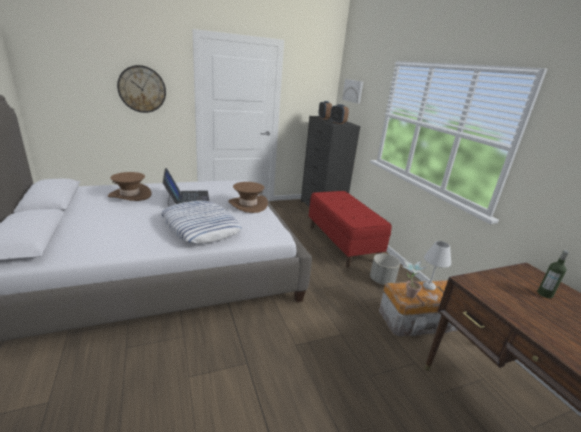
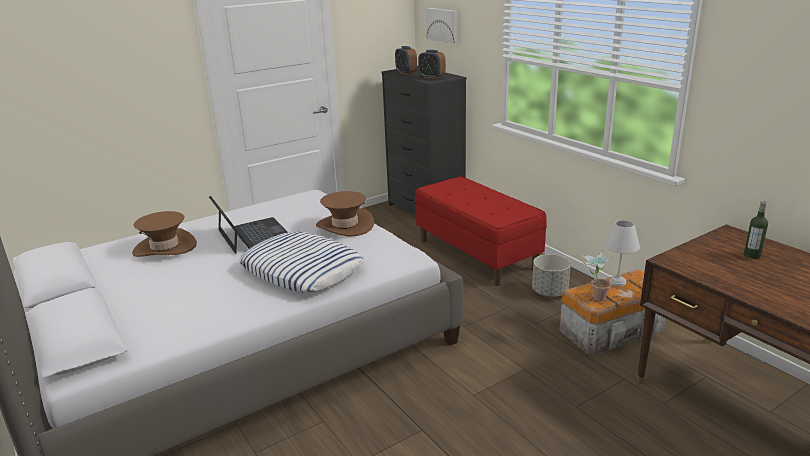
camera: 10 degrees left, 0 degrees up
(142, 89) = (125, 79): wall clock -> none

